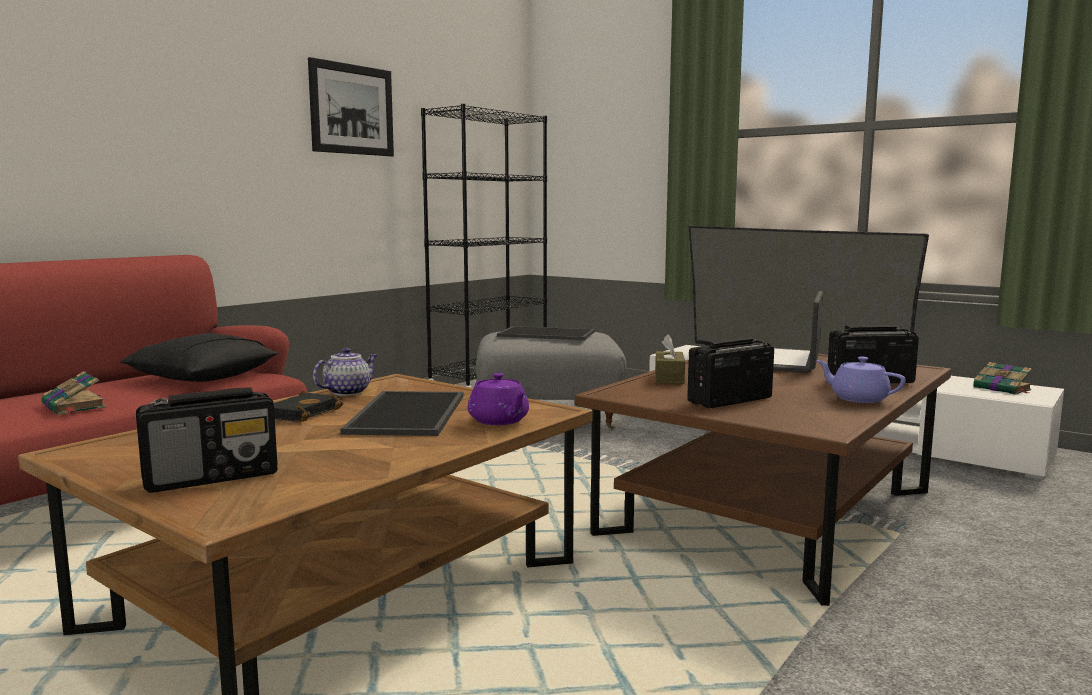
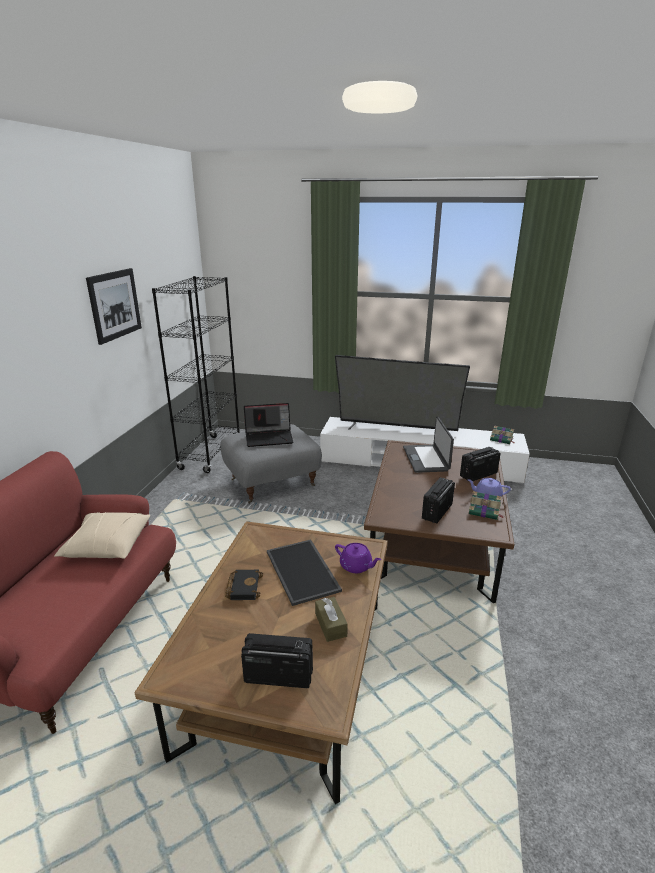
camera: 25 degrees left, 15 degrees up
(74, 407) = (65, 610): book -> book (485, 511)
(202, 377) = (107, 545): black pillow -> beige pillow
(213, 478) = (278, 675): radio -> radio turned 120 degrees counterclockwise
(348, 392) = (243, 554): teapot -> none
(547, 334) = (269, 437): tray -> laptop
(669, 378) = (391, 492): brown tissue box -> brown tissue box (330, 625)

